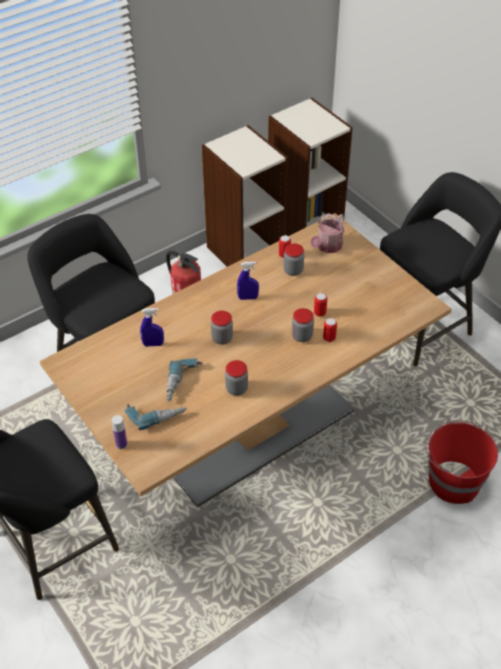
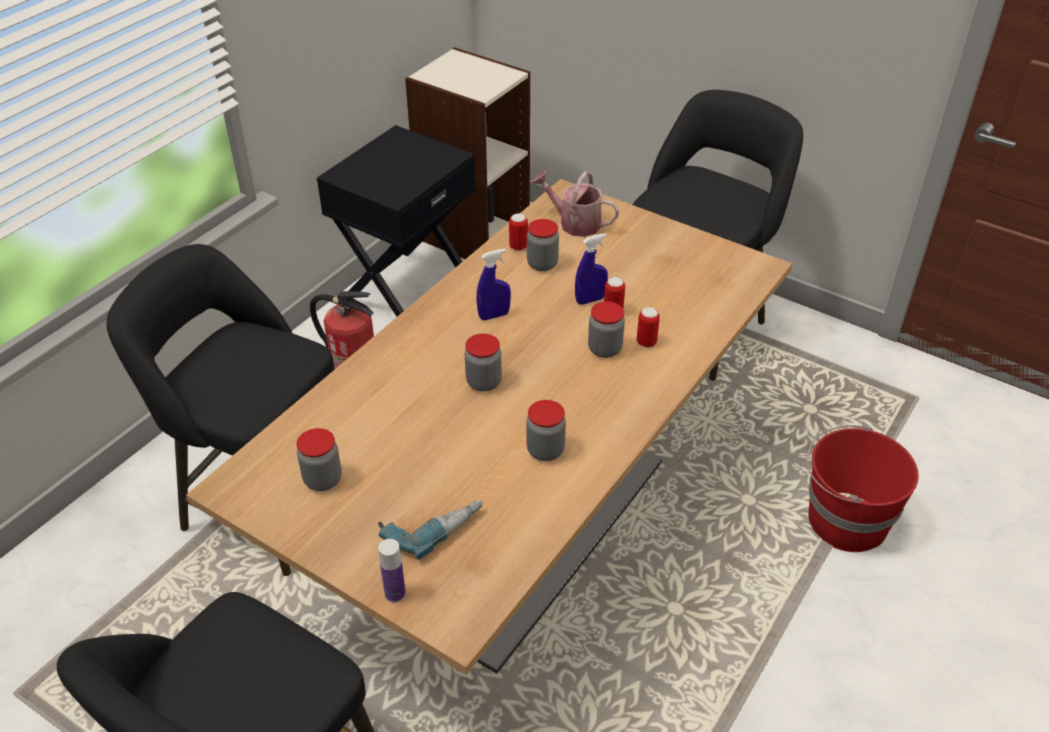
camera: 20 degrees left, 5 degrees down
(111, 372) = (323, 480): none -> jar
(153, 344) = (375, 418): blue spray bottle -> blue spray bottle (590, 300)
(183, 383) = (455, 465): power drill -> none
(244, 252) = (406, 289): bookcase -> black nightstand
(327, 247) = (574, 223): watering can -> watering can turned 105 degrees clockwise

